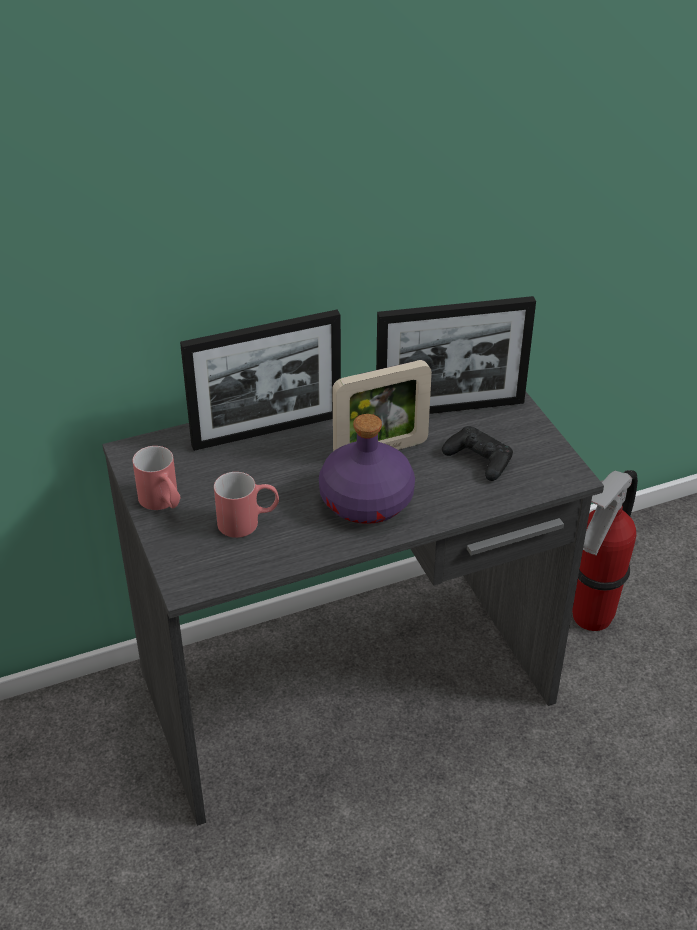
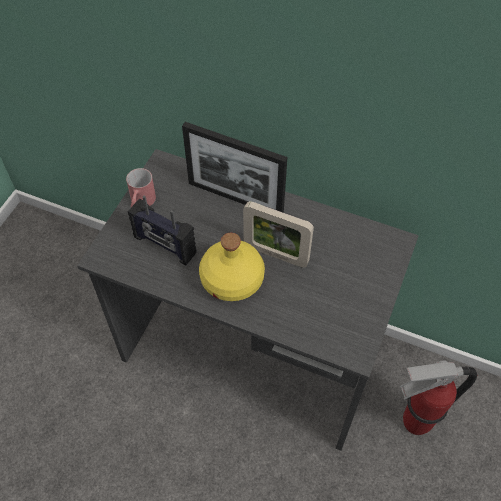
camera: 45 degrees right, 15 degrees up
(248, 522) = (164, 245): red mug -> radio
(366, 501) = (231, 279): purple bottle -> yellow bottle
(450, 408) = (344, 257): picture frame -> none
(479, 459) = (319, 302): black game controller -> none

